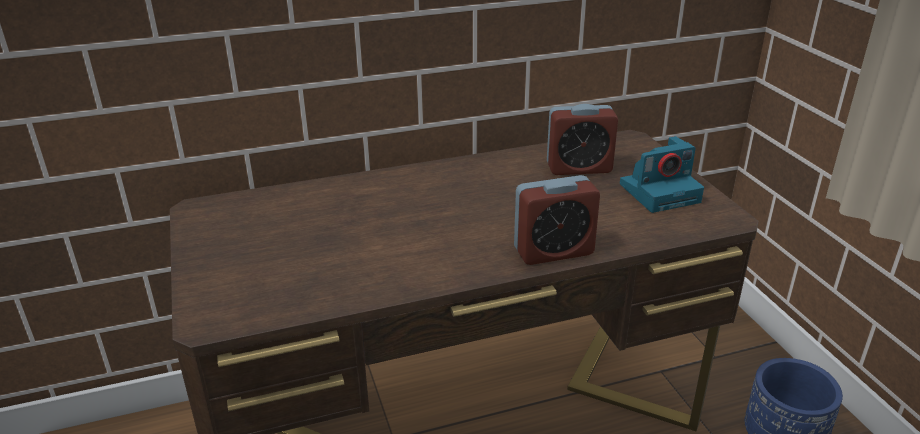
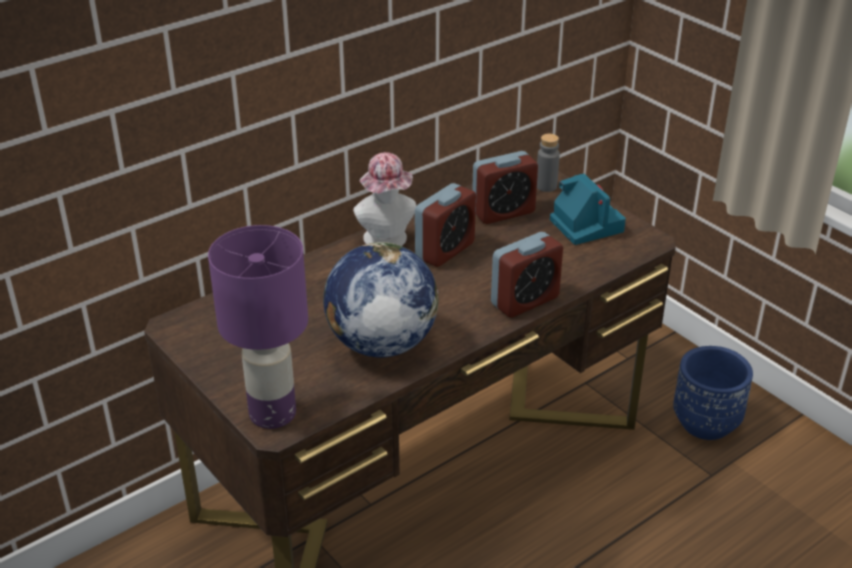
camera: 20 degrees left, 5 degrees up
(218, 307) = (274, 413): none -> purple table lamp
(374, 263) = (381, 344): none -> globe
(446, 174) = (387, 241): none -> hat
(498, 190) = (445, 250): none -> alarm clock
(637, 153) = (546, 186): none -> grey bottle
(660, 192) = (584, 225): camera -> camera turned 75 degrees counterclockwise

